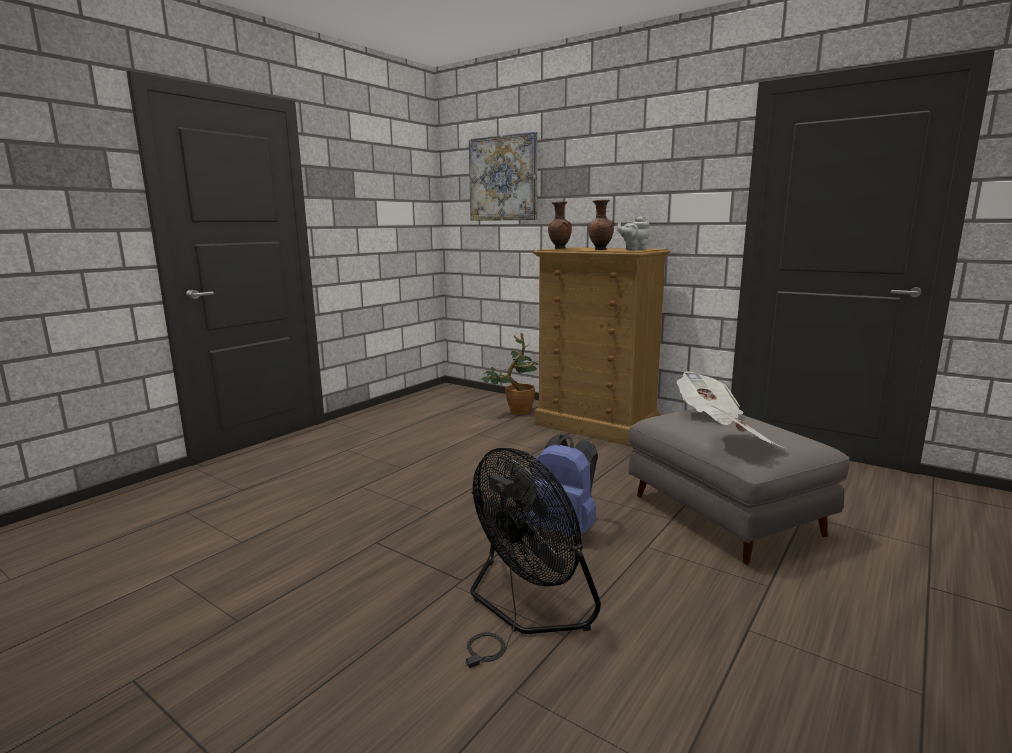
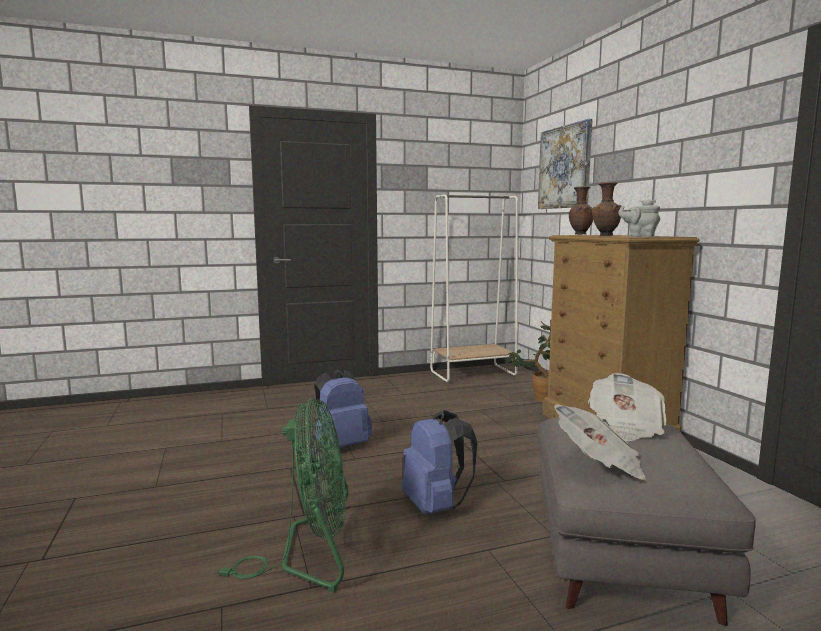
camera: 35 degrees right, 5 degrees down
(396, 504) = (341, 445): none -> blue backpack
(423, 401) = (473, 374): none -> clothes rack
(515, 608) = (308, 550): black fan -> green fan

